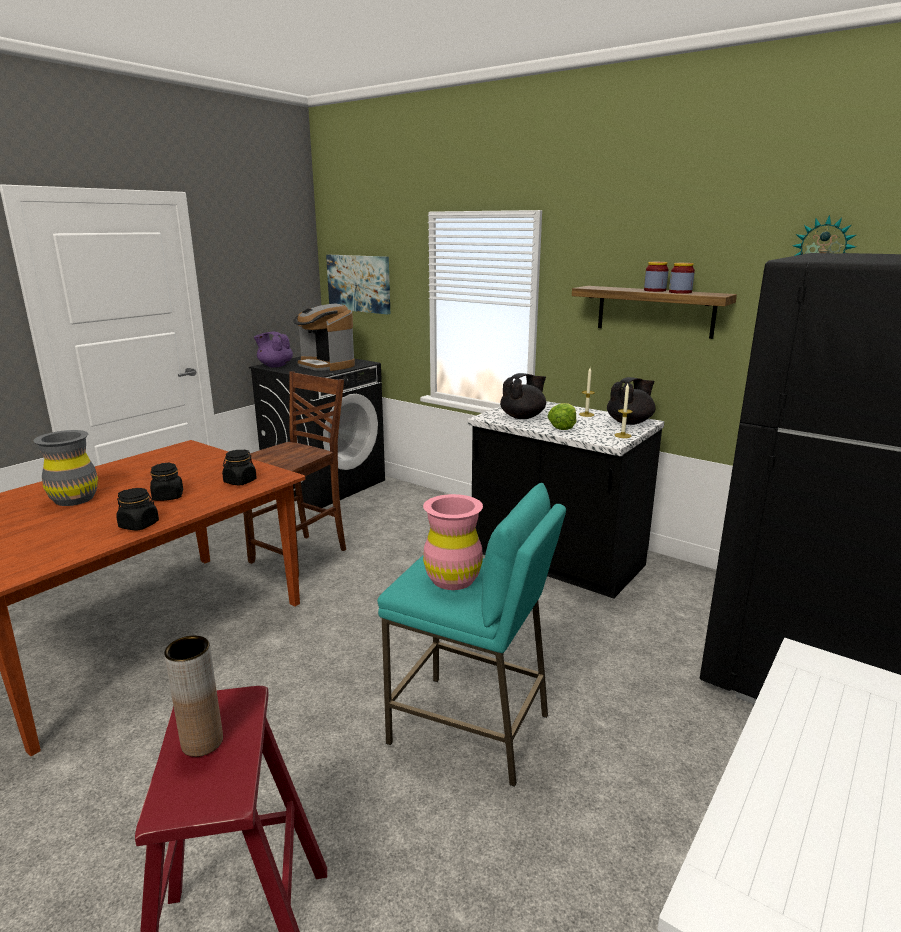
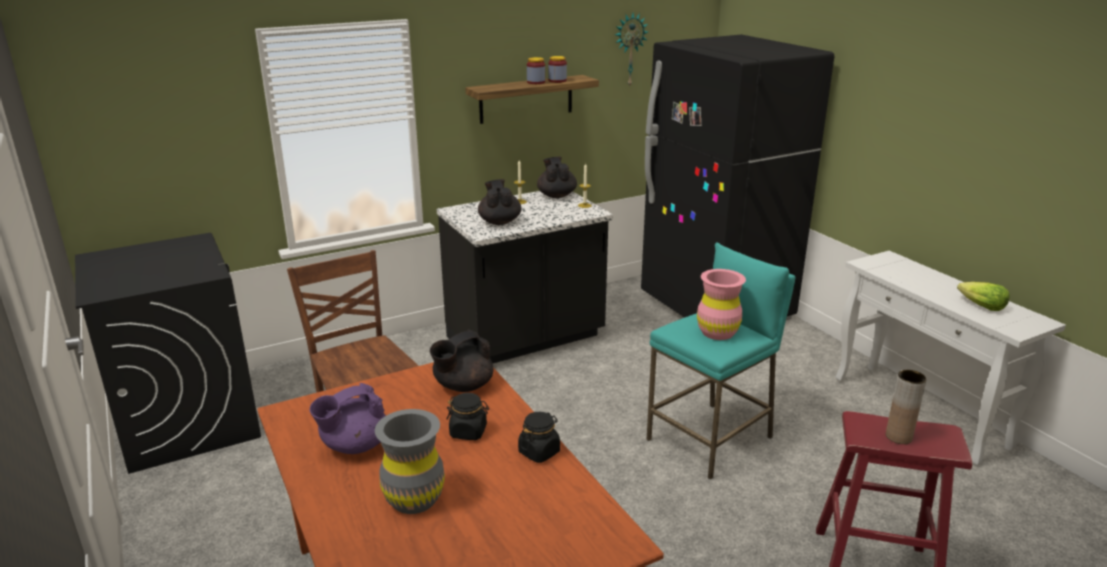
camera: 65 degrees left, 5 degrees up
(240, 481) = (462, 386): black jar -> black teapot
(275, 366) = (110, 289): purple teapot -> purple teapot (354, 446)
(326, 365) = (171, 260): coffee machine -> none
(359, 283) = (136, 136): picture -> none
(562, 426) = (542, 216): lettuce -> lettuce (981, 306)

